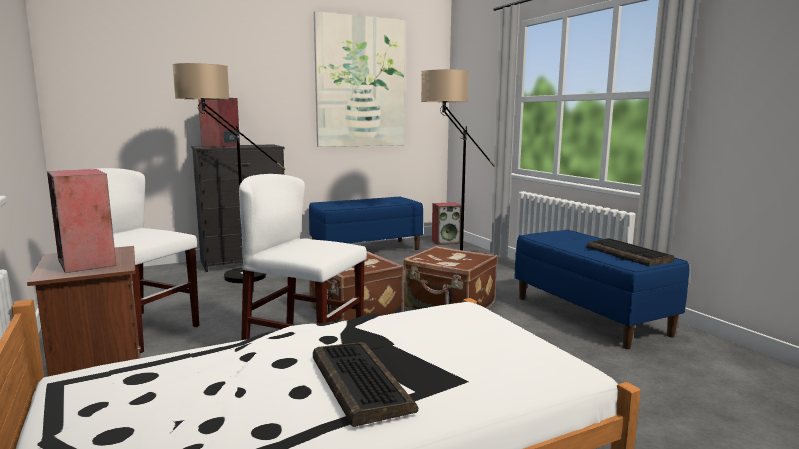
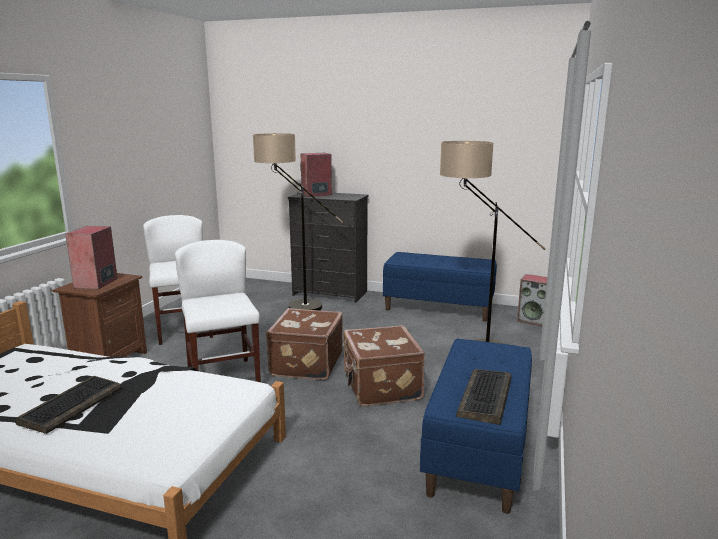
camera: 45 degrees right, 5 degrees up
(360, 82) = (459, 136): picture -> none

